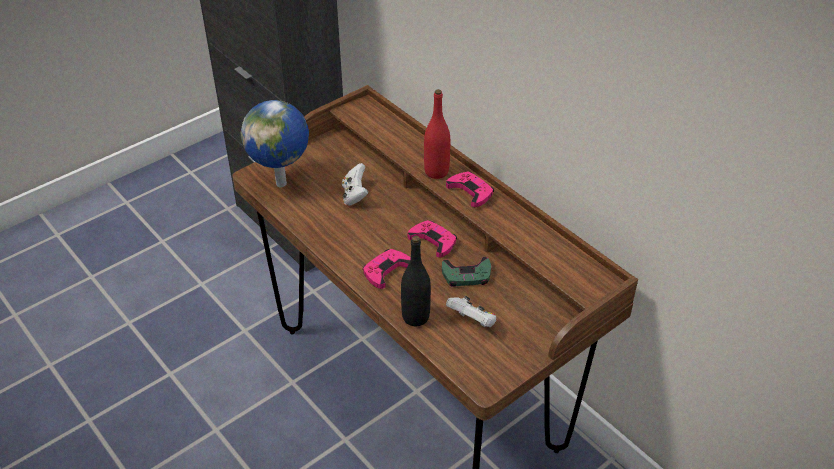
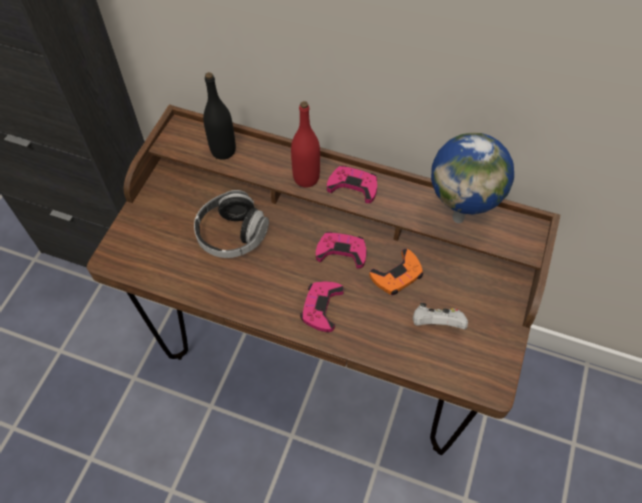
camera: 30 degrees left, 15 degrees up
(283, 183) = (149, 255): globe -> globe (459, 217)
(355, 195) = (232, 235): white game controller -> headphones
(415, 317) = (384, 346): black bottle -> black bottle (223, 150)
(466, 275) = (397, 275): green game controller -> orange game controller

